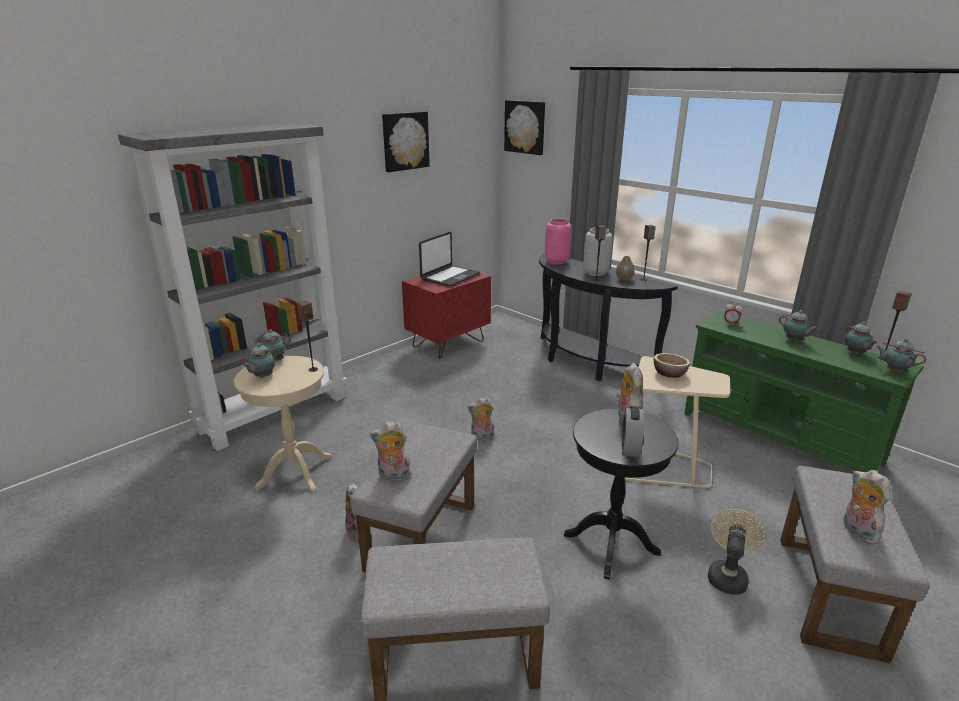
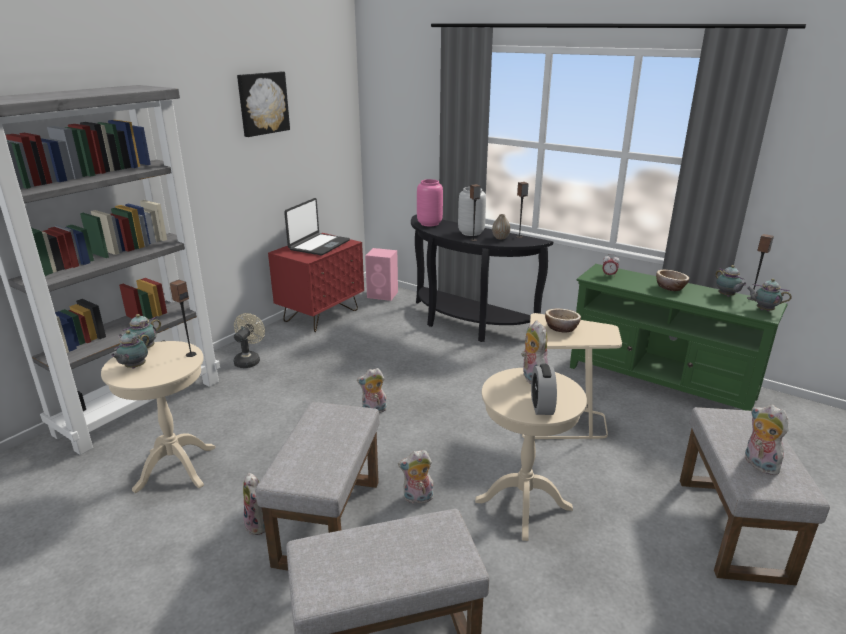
camera: 10 degrees left, 0 degrees up
(393, 476) = (298, 461): plush toy -> plush toy (417, 498)
(510, 328) = (383, 295): none -> pink speaker
(525, 127) = (386, 86): picture -> none
(611, 544) = (523, 504): black side table -> beige side table
(727, 575) = (638, 521): beige fan -> beige fan (249, 360)
(794, 341) = (670, 288): teapot -> bowl

